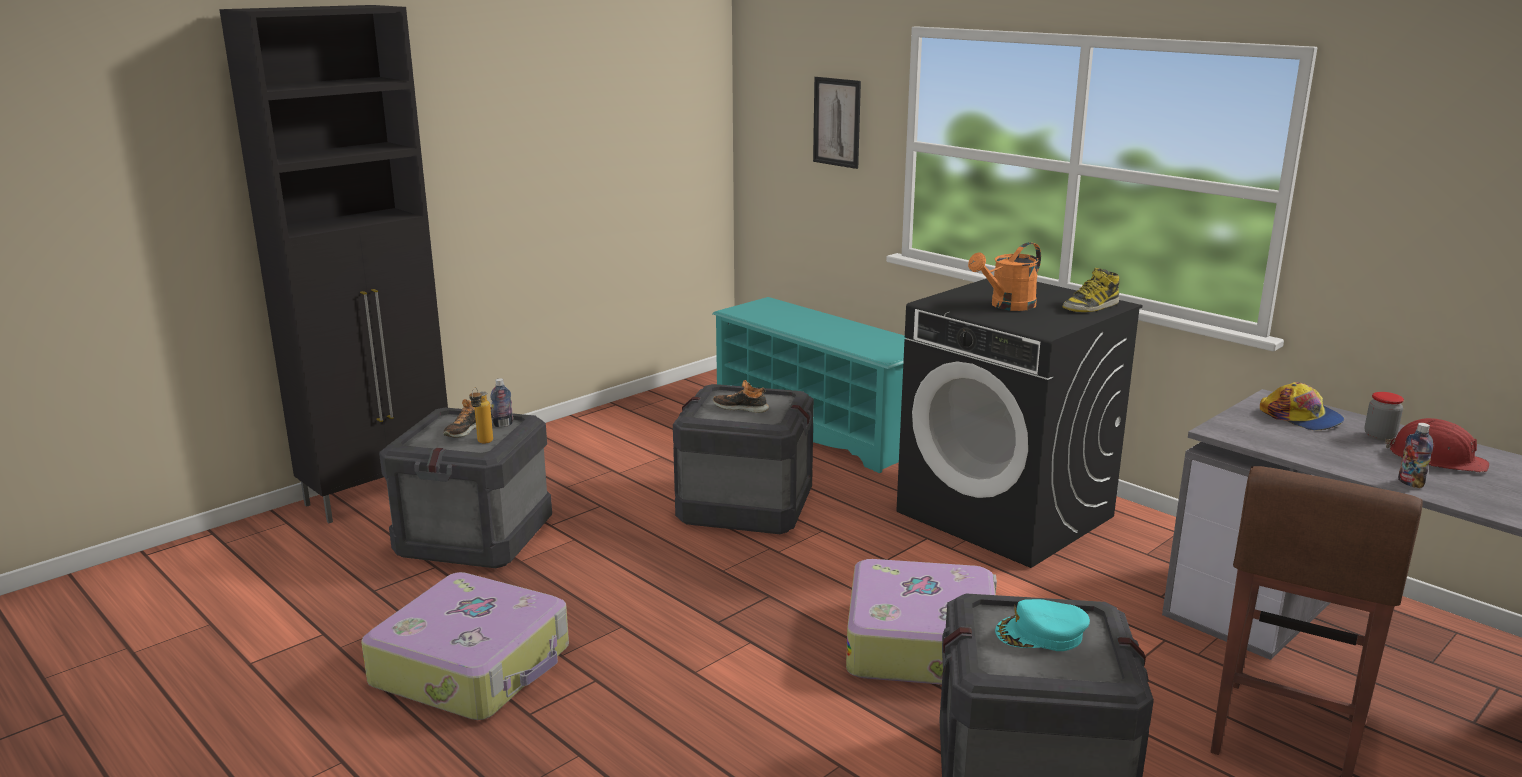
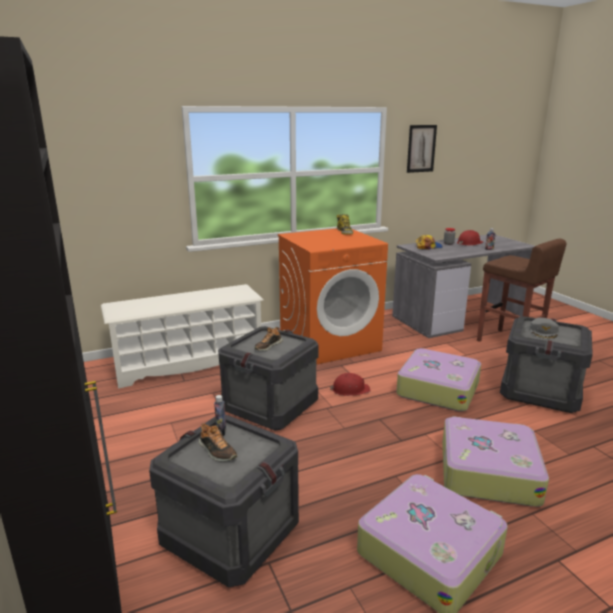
camera: 70 degrees left, 0 degrees up
(483, 443) = (253, 445): bottle -> none
(672, 709) = (487, 471): none -> suitcase
(820, 428) = (189, 363): turquoise shoe rack -> white shoe rack
(837, 122) = (126, 173): picture -> picture (421, 148)
(845, 558) = (350, 389): none -> red hard hat
(1006, 514) = (330, 343): black washing machine -> orange washing machine
(1007, 306) = (332, 240): orange watering can -> none
(1041, 634) = (544, 332): turquoise cap -> grey cap

